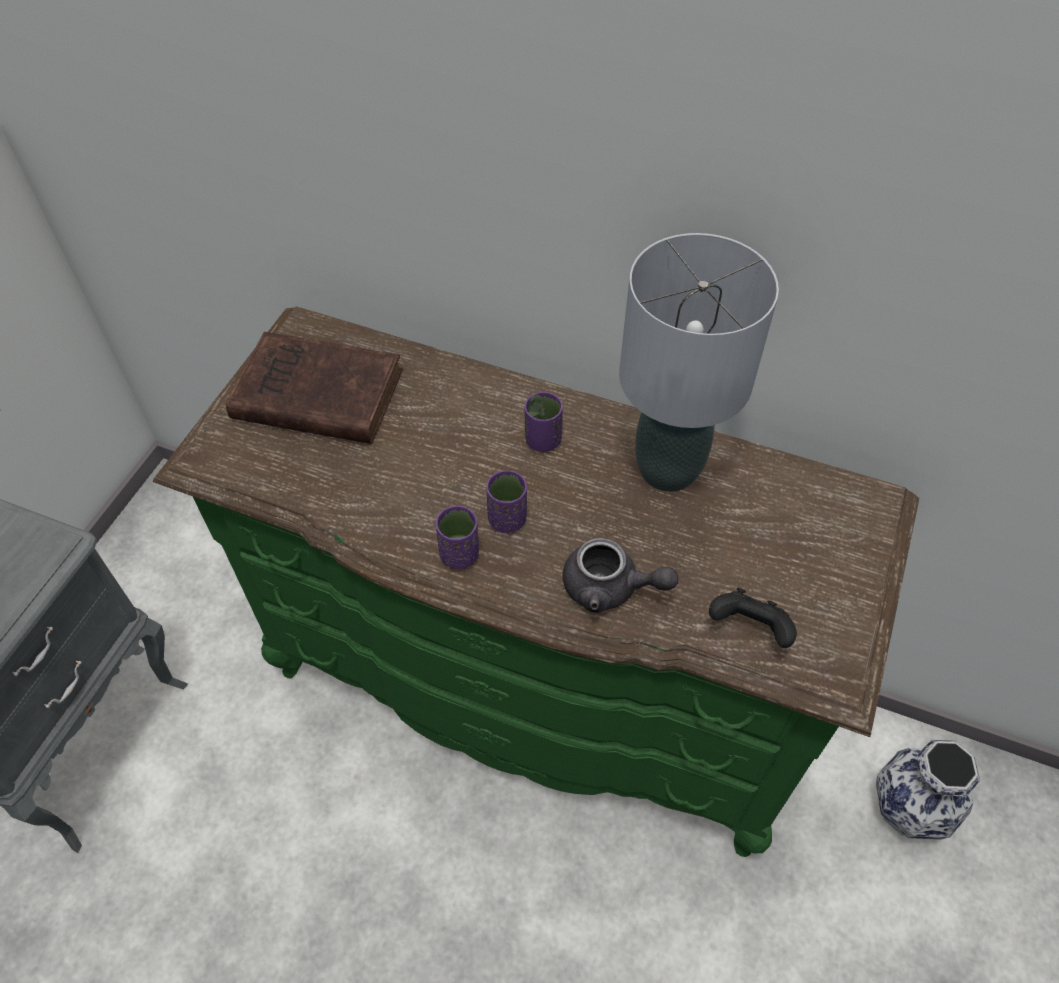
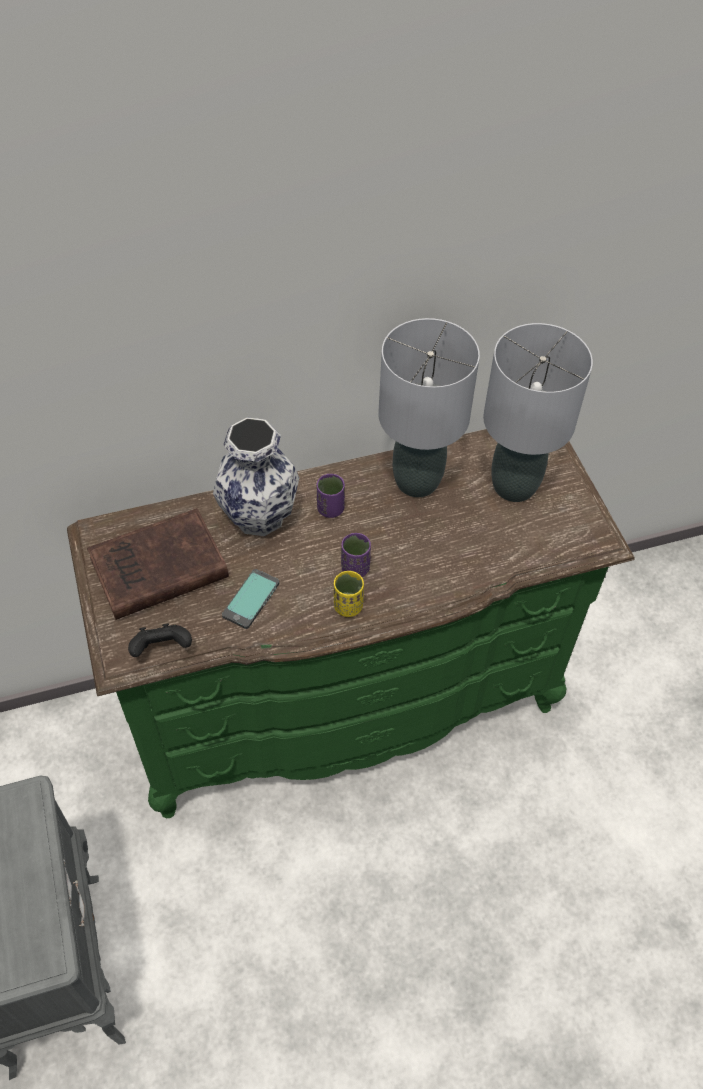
camera: 40 degrees left, 0 degrees up
(371, 482) = (251, 599): none -> phone
(459, 554) = (348, 606): purple cup -> yellow cup
(610, 588) = (448, 569): grey teapot -> none
(749, 629) = (537, 542): black game controller -> black game controller (162, 649)
(783, 543) = (514, 485): none -> grey table lamp
(905, 808) = (609, 621): vase -> vase (257, 515)

